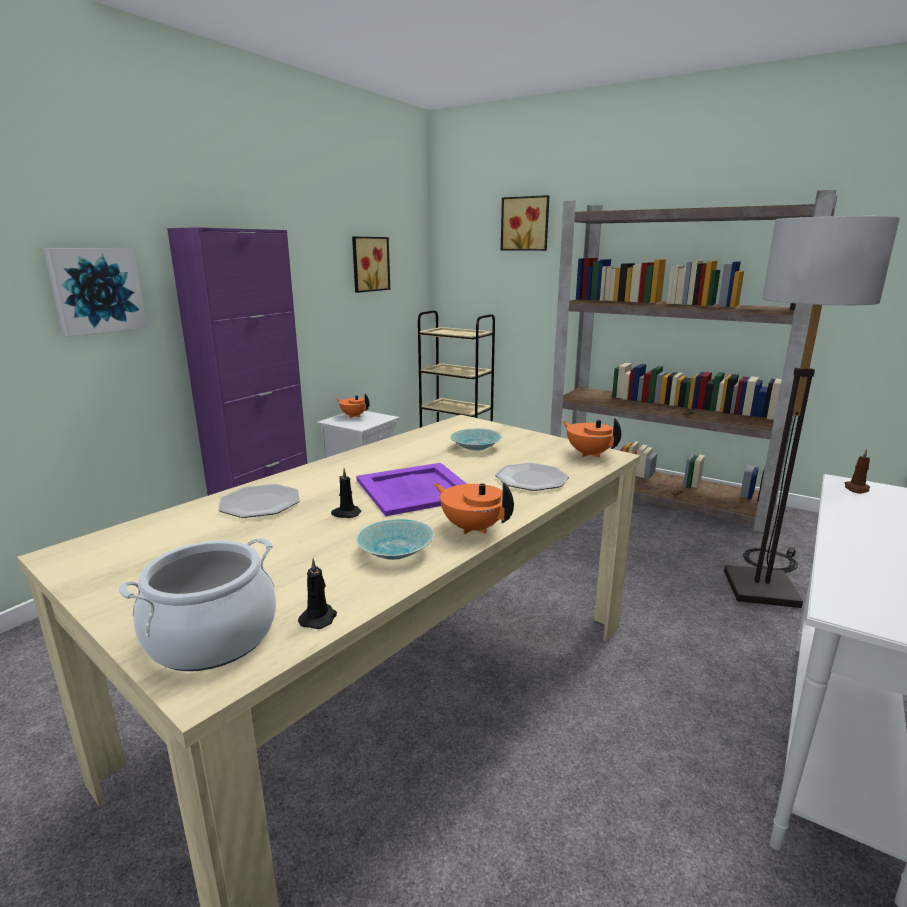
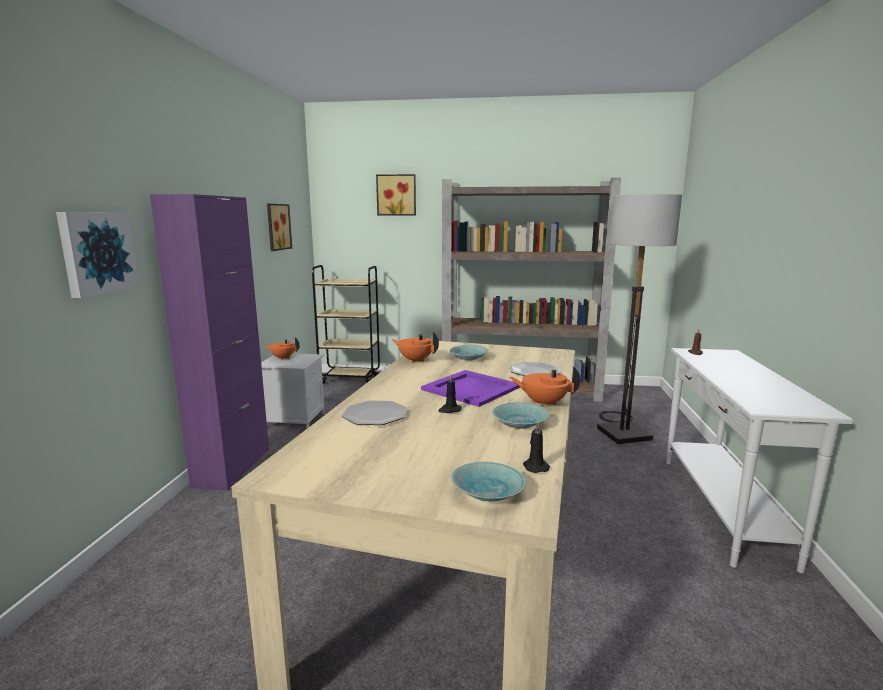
camera: 25 degrees left, 5 degrees down
(211, 637) = (486, 492): cooking pot -> turquoise bowl
(589, 453) = (545, 352): orange teapot -> orange teapot (415, 360)

